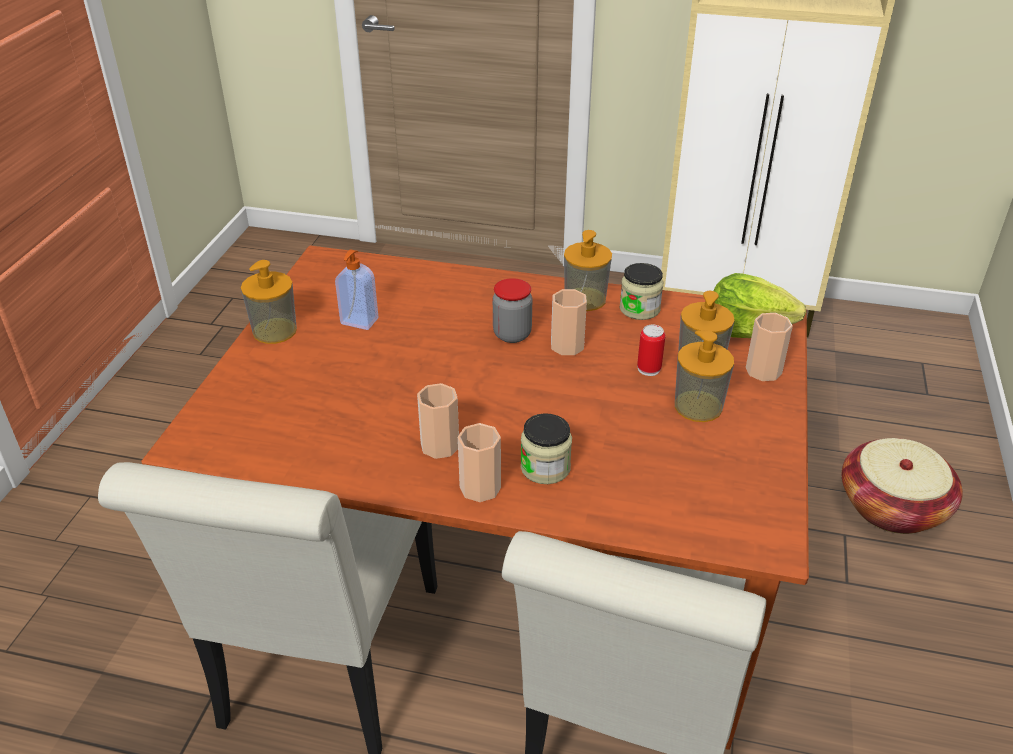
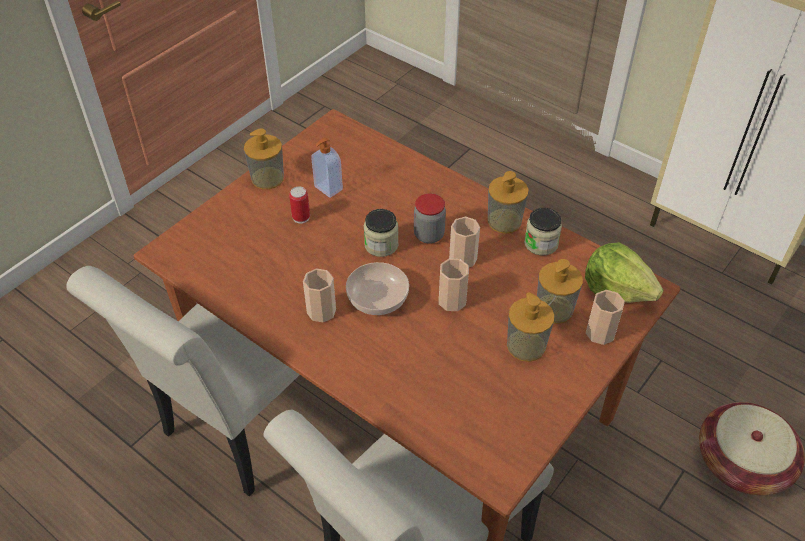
camera: 25 degrees right, 10 degrees up
(480, 487) = (327, 354): cup -> cup (452, 301)
(499, 411) = (379, 298): none -> bowl
(545, 468) = (381, 355): jar -> jar (381, 245)
(649, 369) = (511, 300): can -> can (301, 217)

